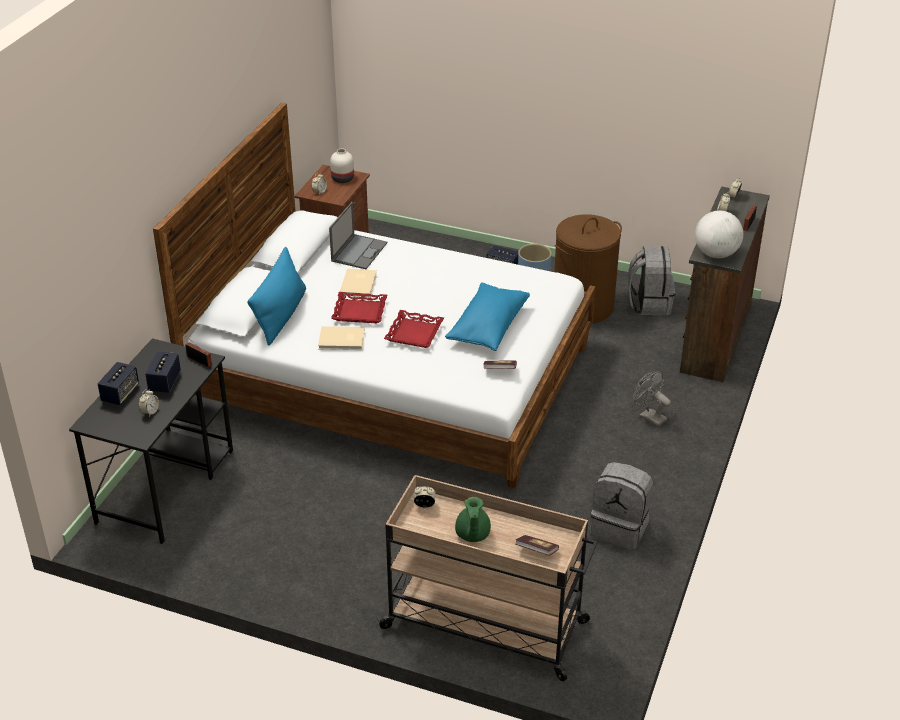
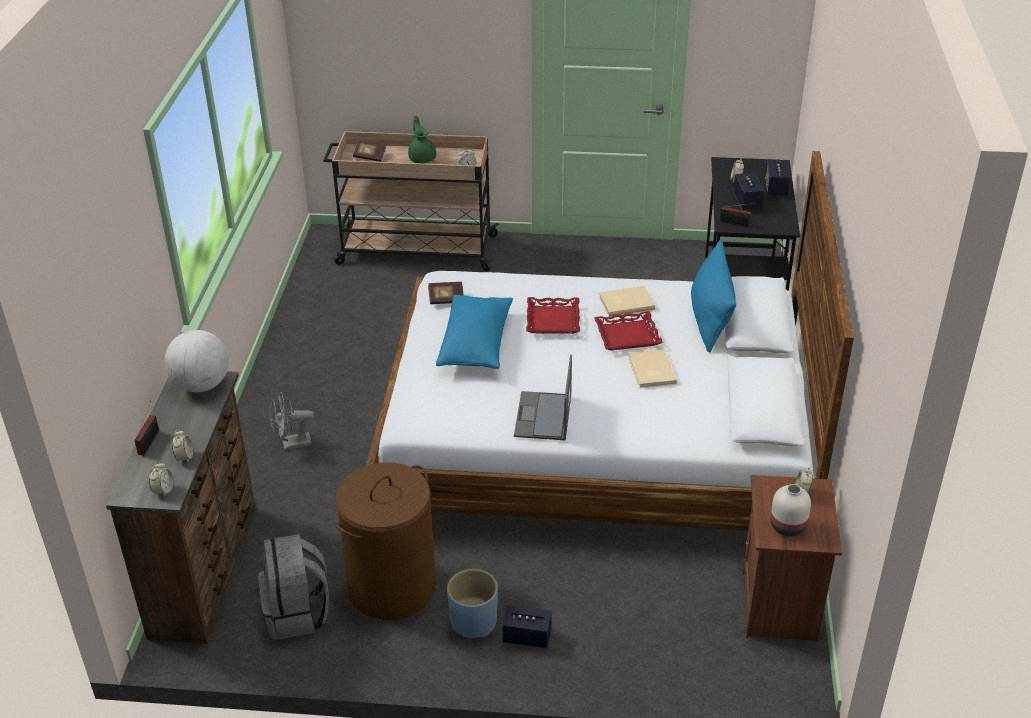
camera: 165 degrees right, 0 degrees up
(359, 251) = (681, 416): laptop -> laptop (543, 417)
(620, 528) = (315, 332): grey backpack -> none
(649, 416) = (292, 444): grey fan -> grey fan turned 135 degrees clockwise

